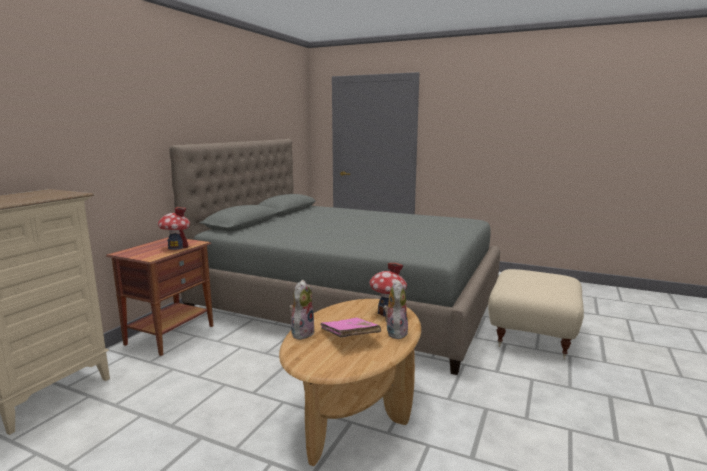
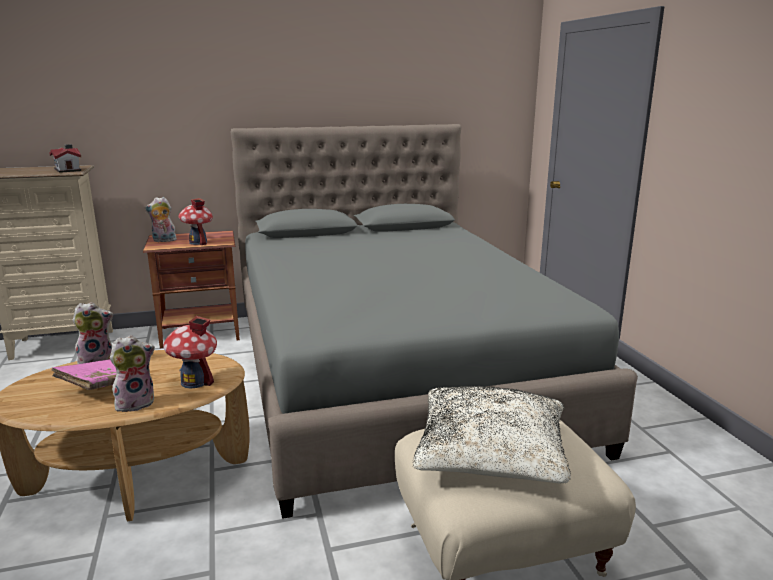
camera: 50 degrees right, 5 degrees up
(57, 193) = (68, 170): none -> toy house
(140, 253) = (163, 241): none -> plush toy
(535, 283) = (492, 452): none -> beige pillow

